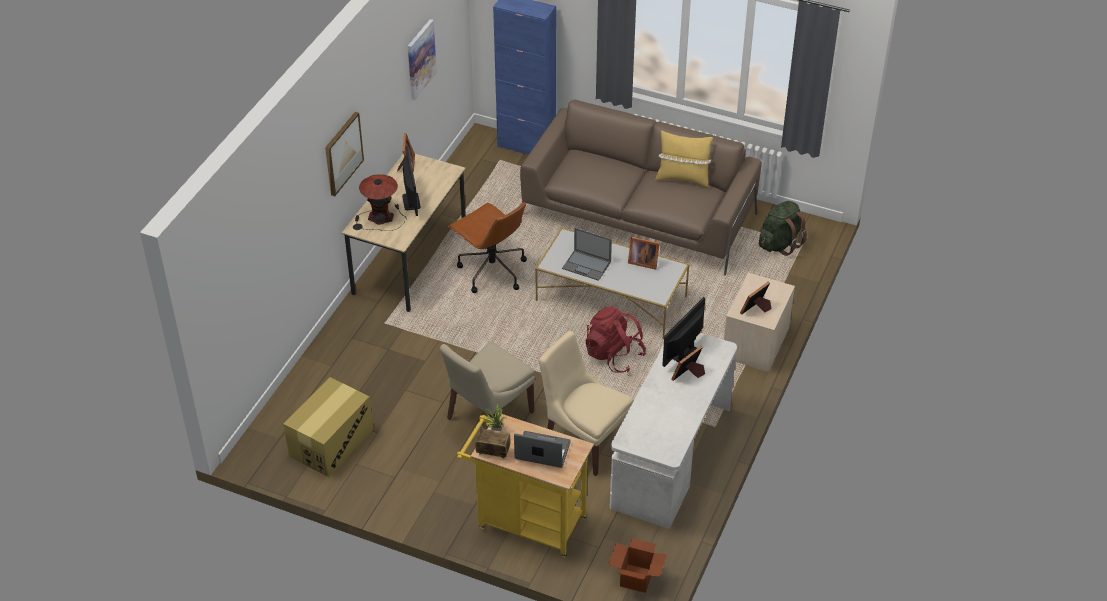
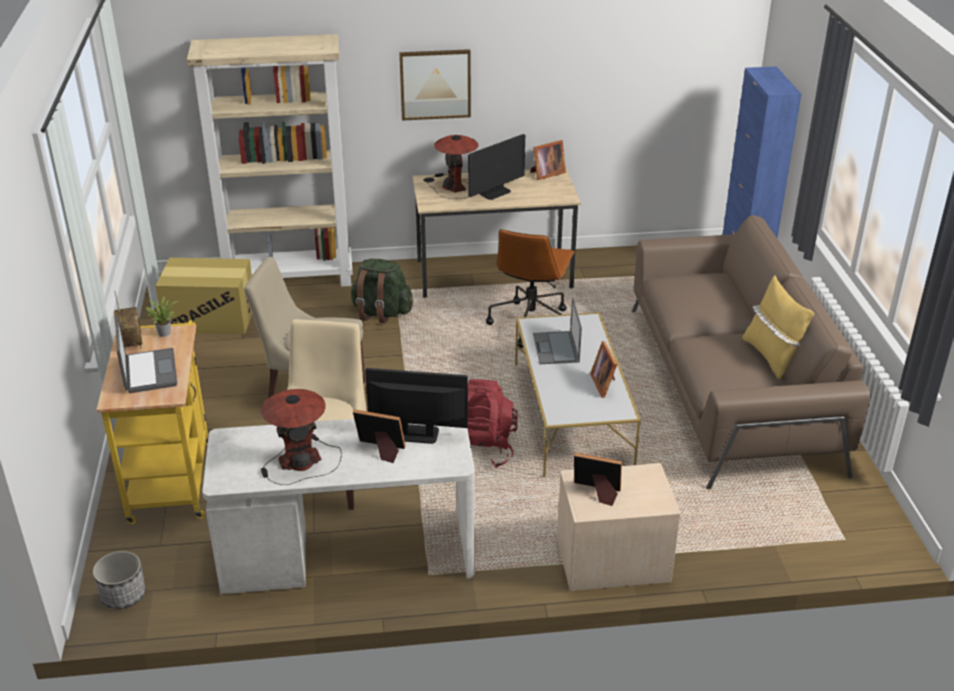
camera: 60 degrees right, 10 degrees down
(311, 376) = (290, 278): none -> beige bookcase
(420, 59) = (627, 76): picture -> none
(636, 578) = (123, 595): cardboard box -> planter
(673, 413) = (301, 460): none -> table lamp
(780, 244) = (820, 518): green backpack -> green backpack (381, 313)

